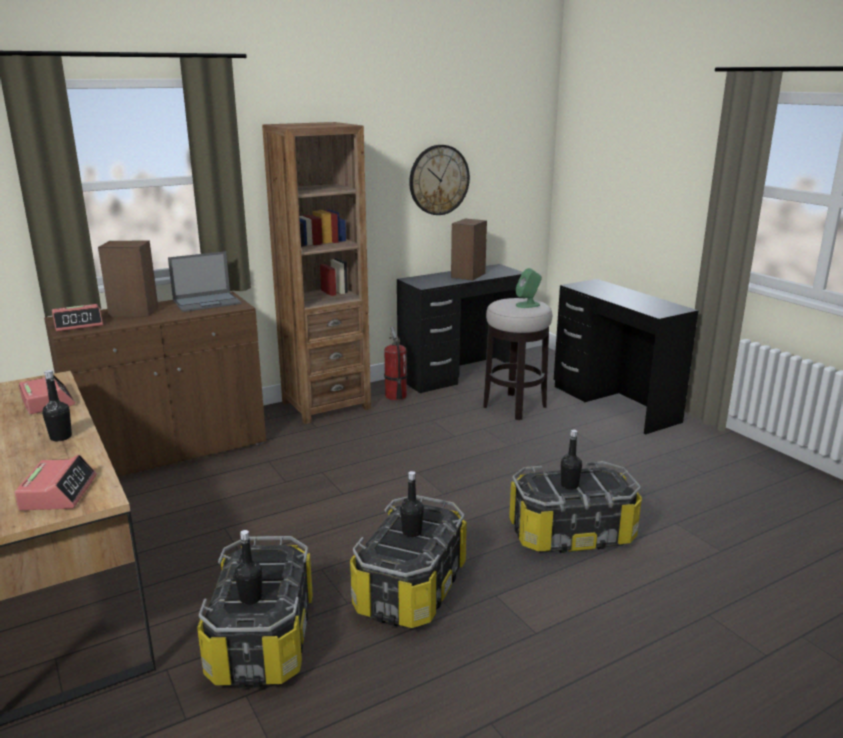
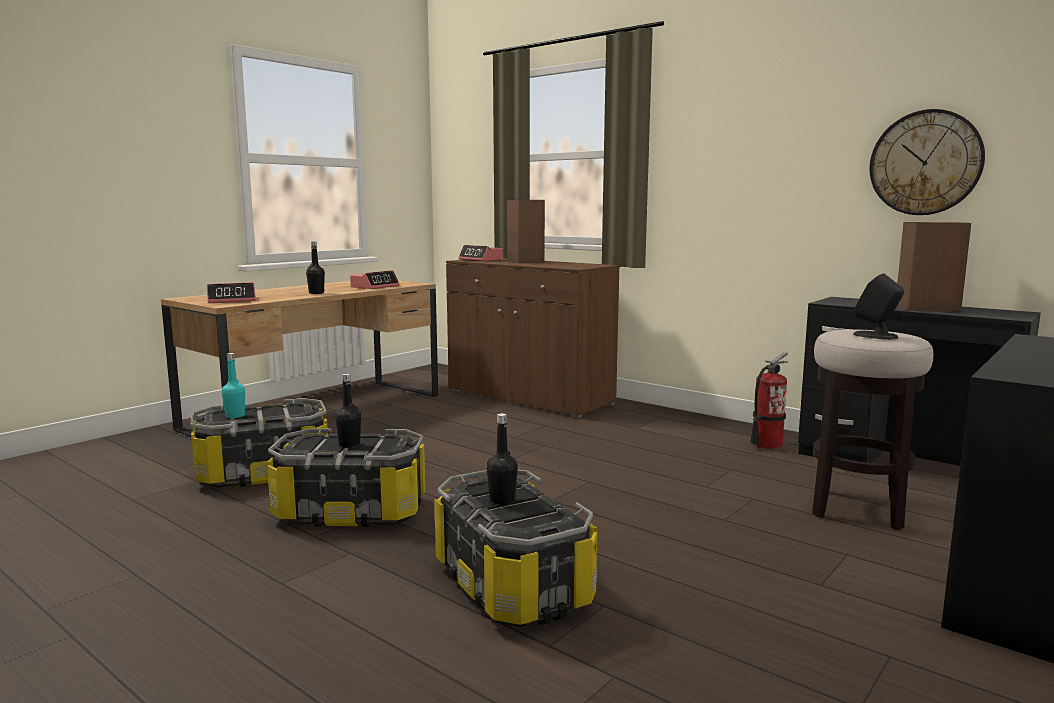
camera: 70 degrees right, 10 degrees down
(207, 302) = (575, 264): laptop -> none
(251, 598) = (235, 416): black bottle -> turquoise bottle
(326, 405) = (691, 423): brown bookcase -> none
(528, 305) = (876, 336): green speaker -> black speaker

